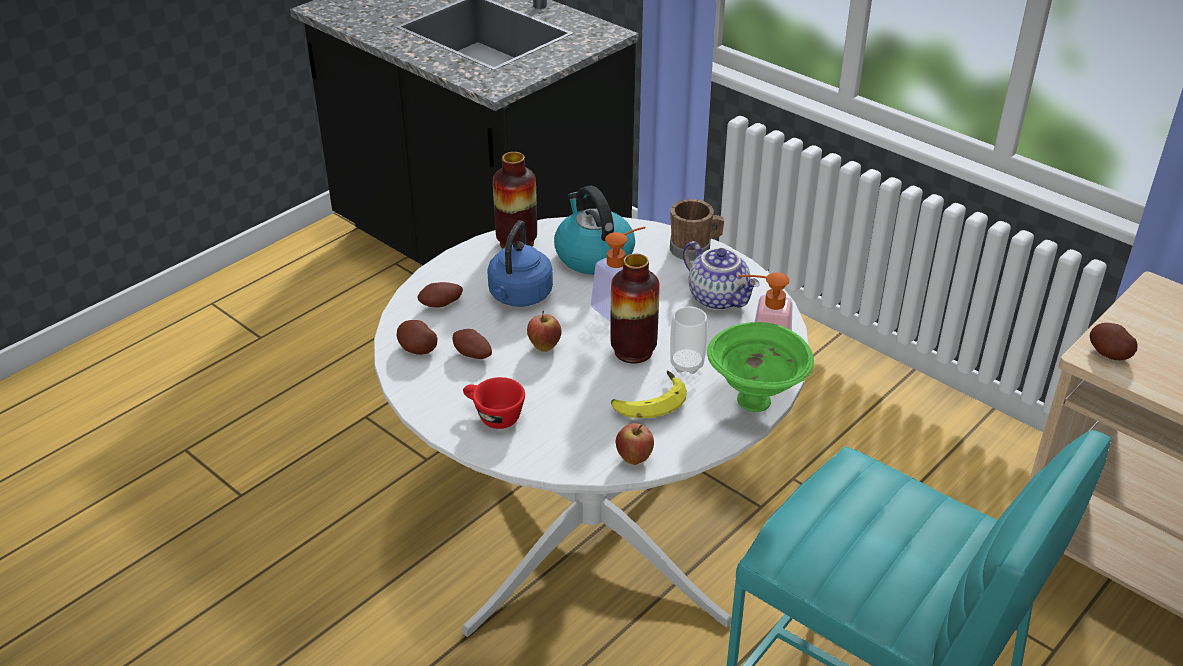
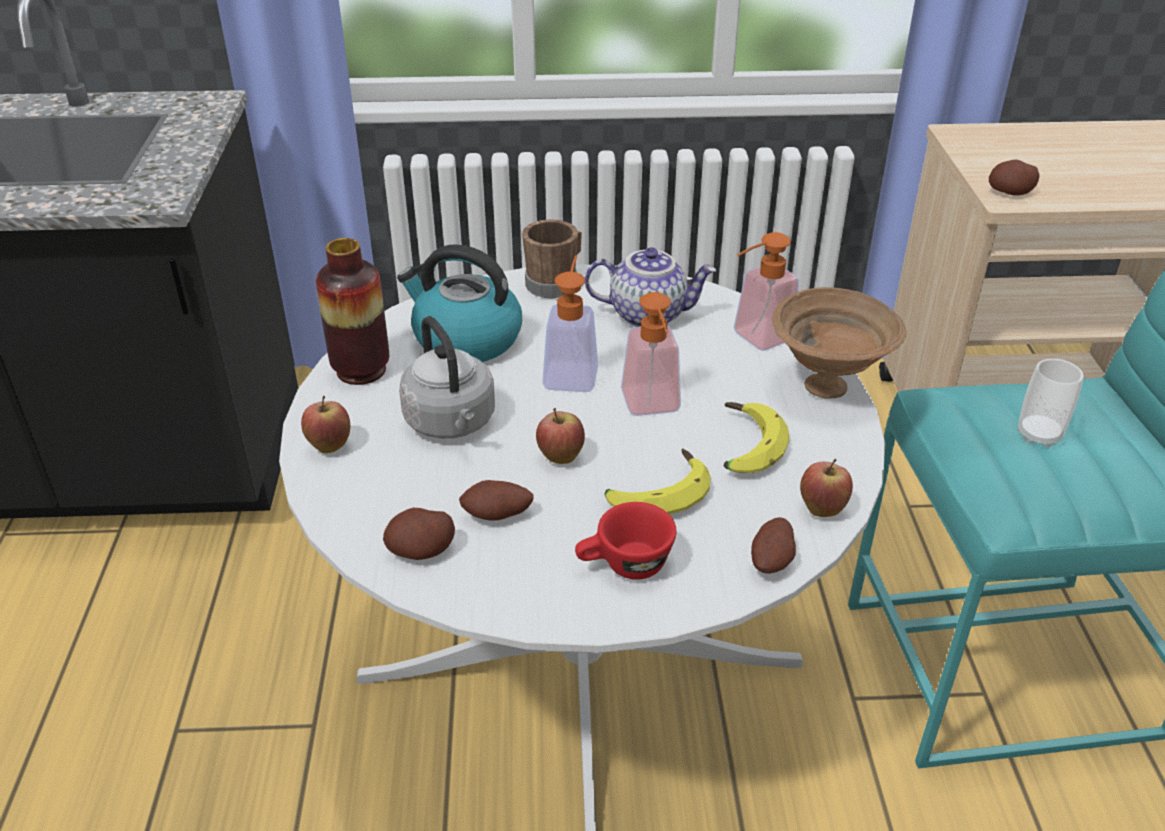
camera: 45 degrees left, 0 degrees up
(441, 305) = (375, 485): potato -> potato (772, 561)
(448, 274) = (329, 446): none -> apple
(519, 297) = (452, 423): blue kettle -> grey kettle
(564, 394) = (656, 492): none -> banana
(633, 351) = (652, 408): vase -> soap dispenser
(687, 364) = (719, 390): cup -> cup (1039, 435)
(756, 402) = (828, 386): green bowl -> brown bowl

